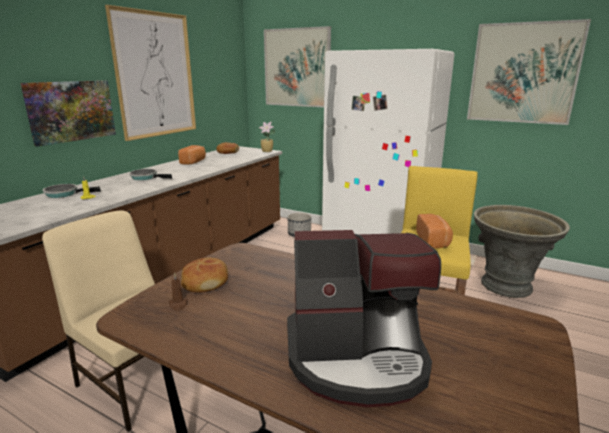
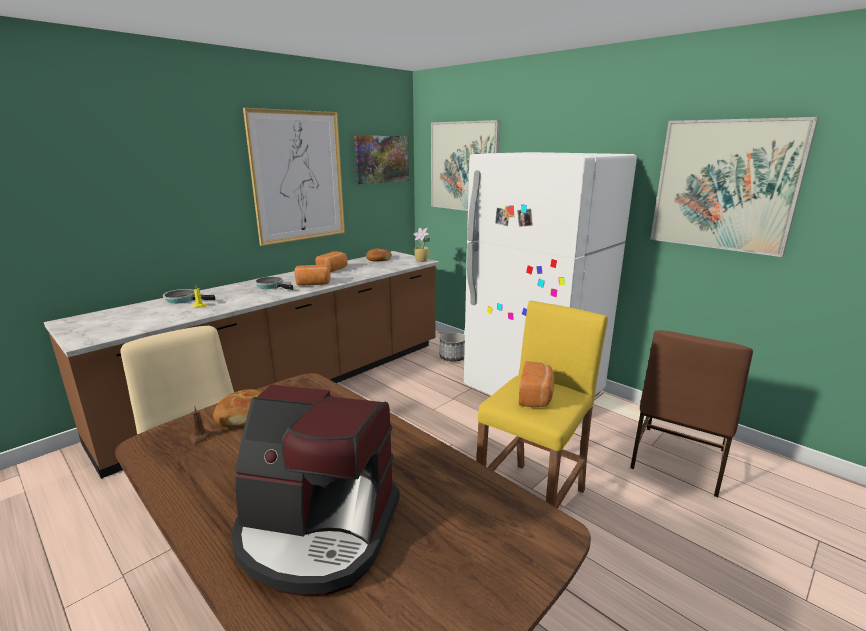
camera: 15 degrees right, 0 degrees up
(71, 111) = (201, 216): picture -> picture (381, 159)
(185, 173) = (313, 284): none -> bread
(506, 286) = (677, 460): grey planter -> brown chair

